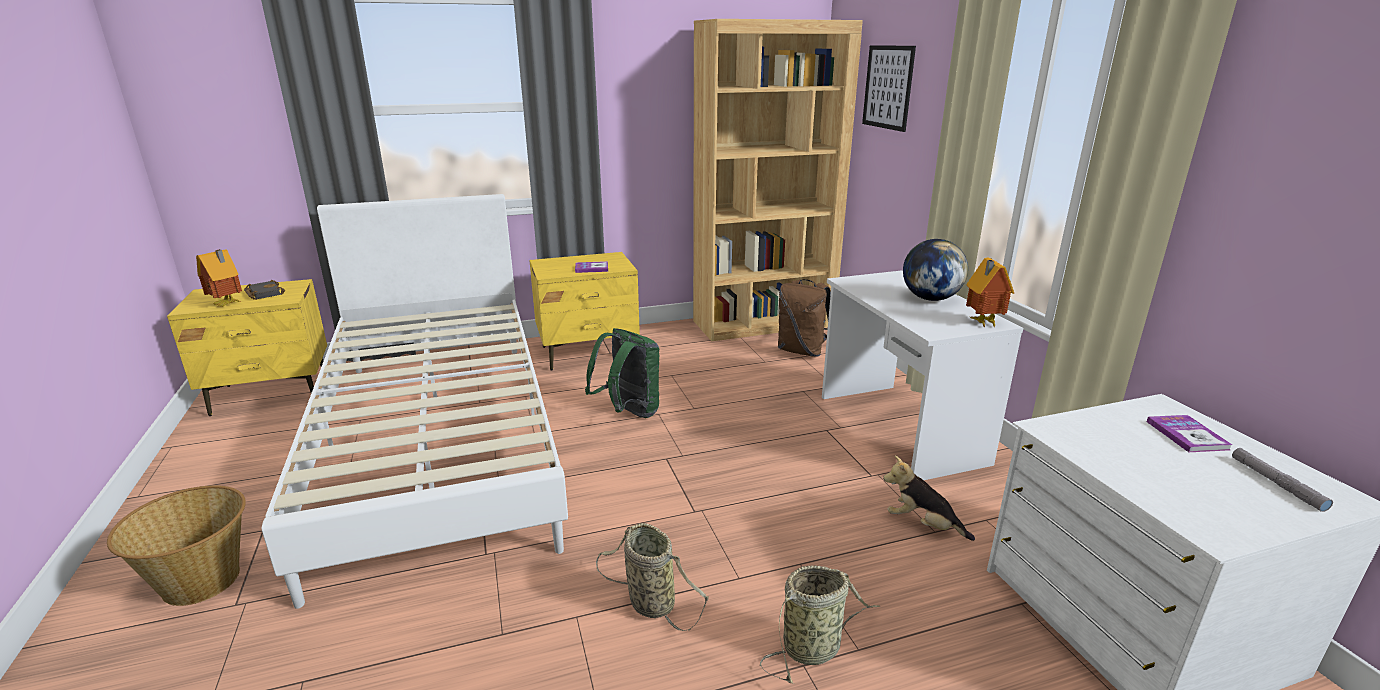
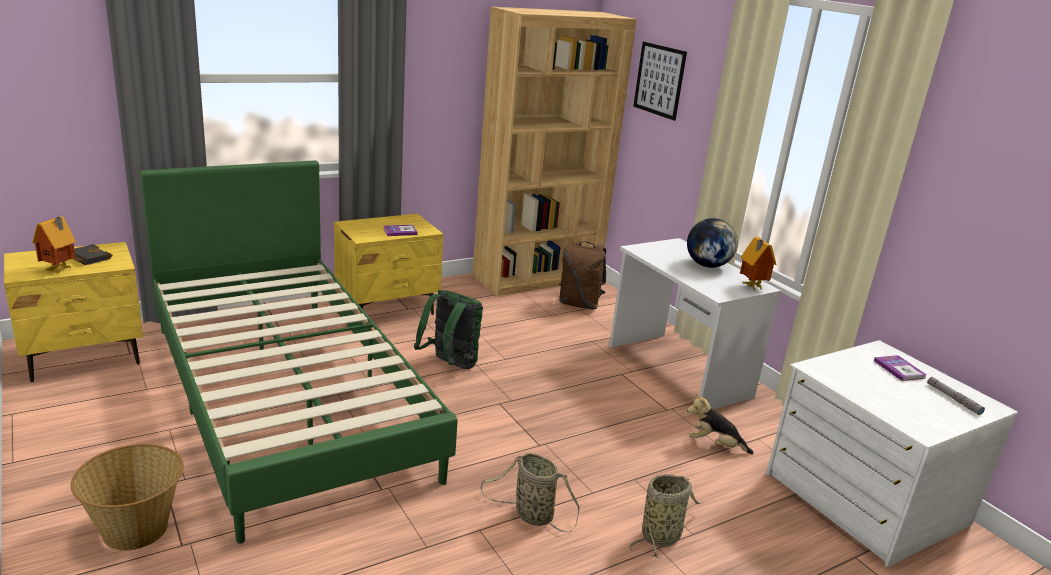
camera: 15 degrees left, 0 degrees up
(438, 440) = (286, 396): white bed -> green bed

